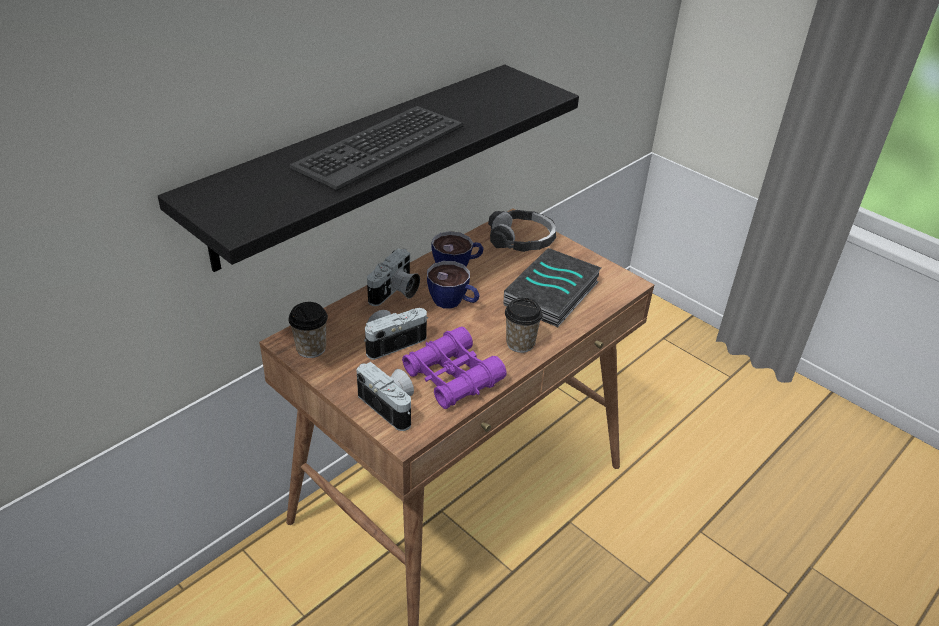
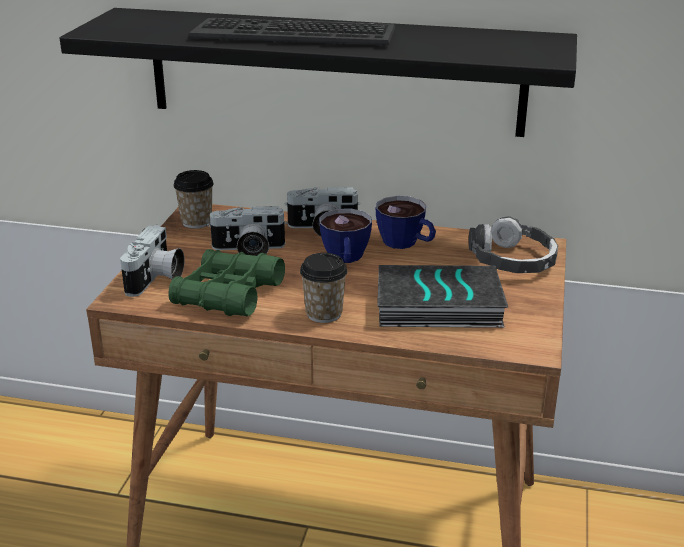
camera: 60 degrees right, 10 degrees down
(392, 341) = (248, 251): camera -> camera turned 150 degrees clockwise
(452, 377) = (228, 295): purple binoculars -> green binoculars

